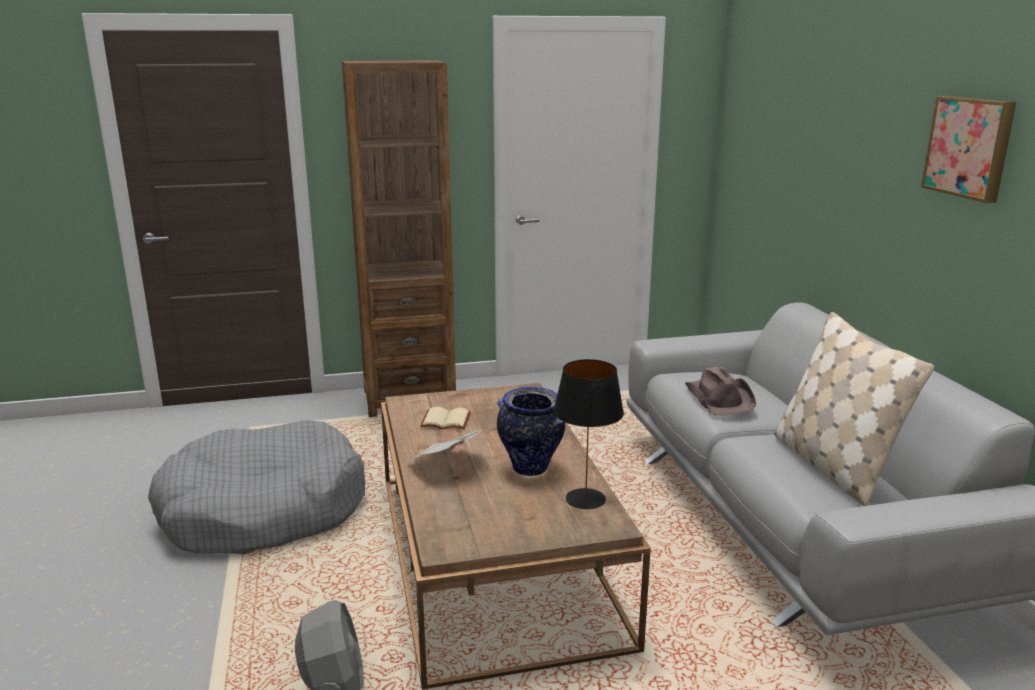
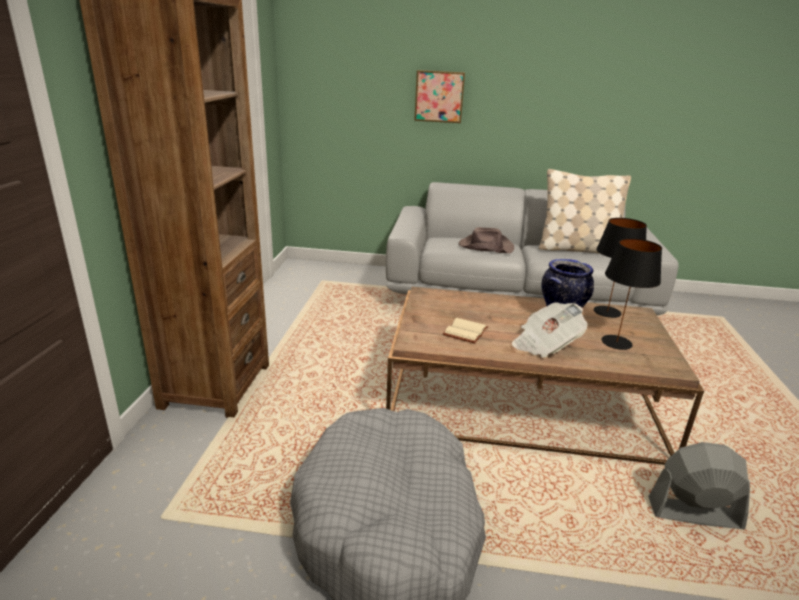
camera: 70 degrees left, 5 degrees up
(490, 507) = (617, 342): none -> black table lamp
(970, 147) = (561, 67): picture -> picture (439, 96)

